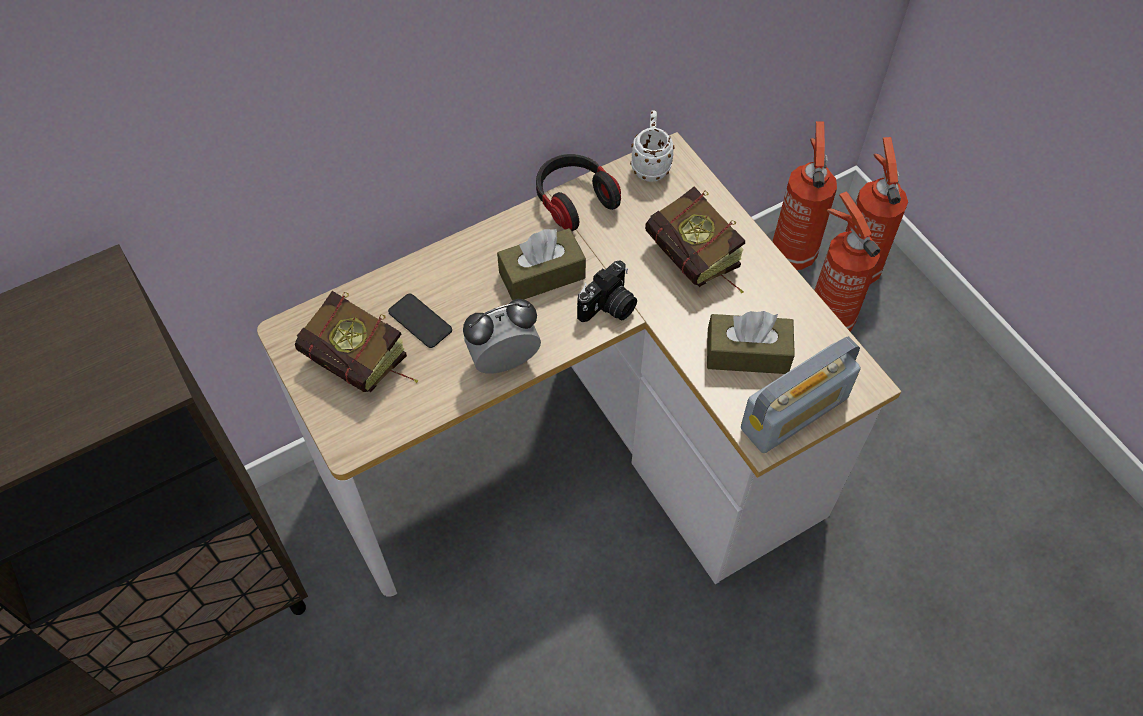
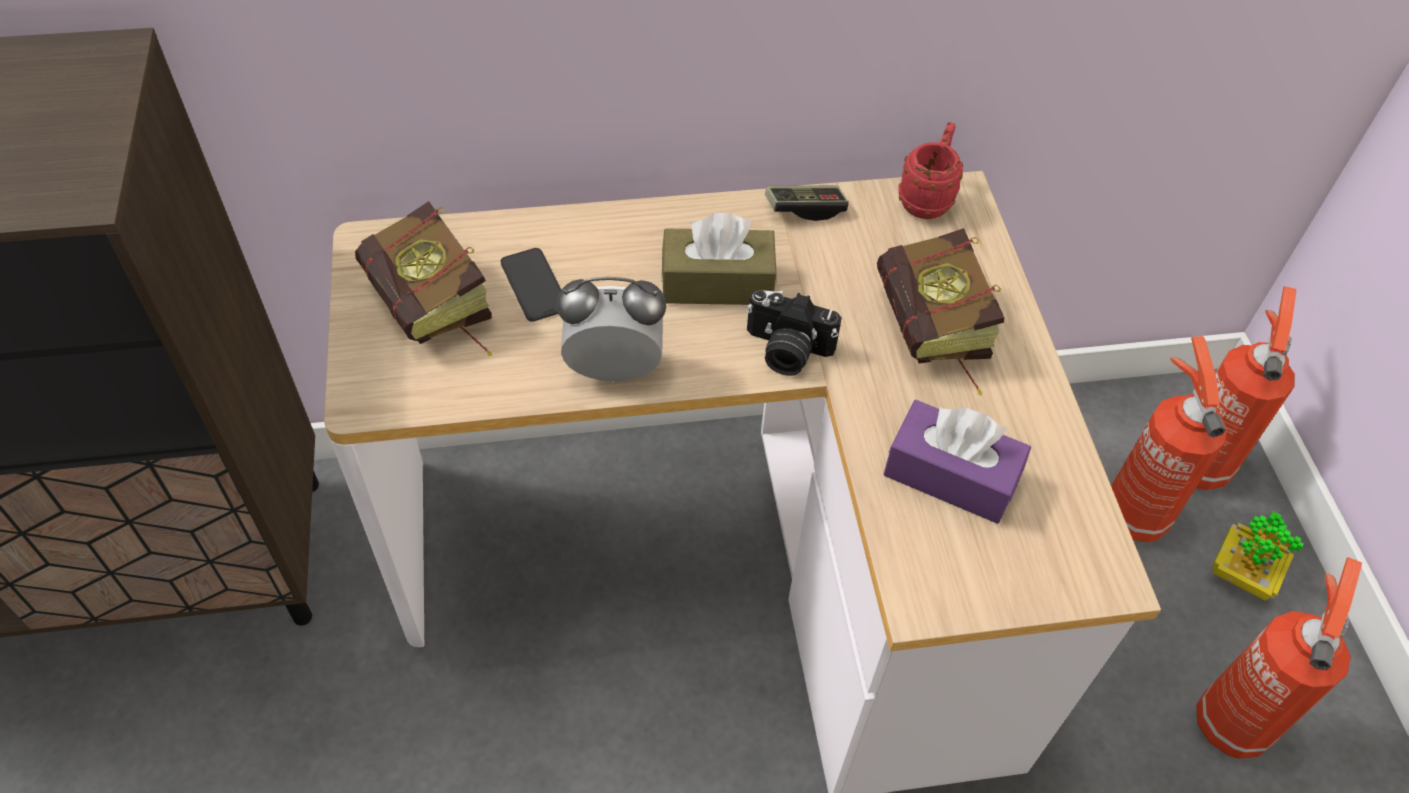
camera: 20 degrees right, 5 degrees down
(574, 200) = (805, 209): headphones -> game controller
(609, 307) = (786, 351): camera -> camera turned 45 degrees clockwise
(650, 165) = (927, 198): white mug -> red mug
(747, 353) = (950, 475): brown tissue box -> purple tissue box
(792, 251) = (1116, 414): fire extinguisher -> fire extinguisher (1232, 719)
(794, 413) = (983, 580): radio -> none
(910, 333) = (1242, 573): none -> potted plant

